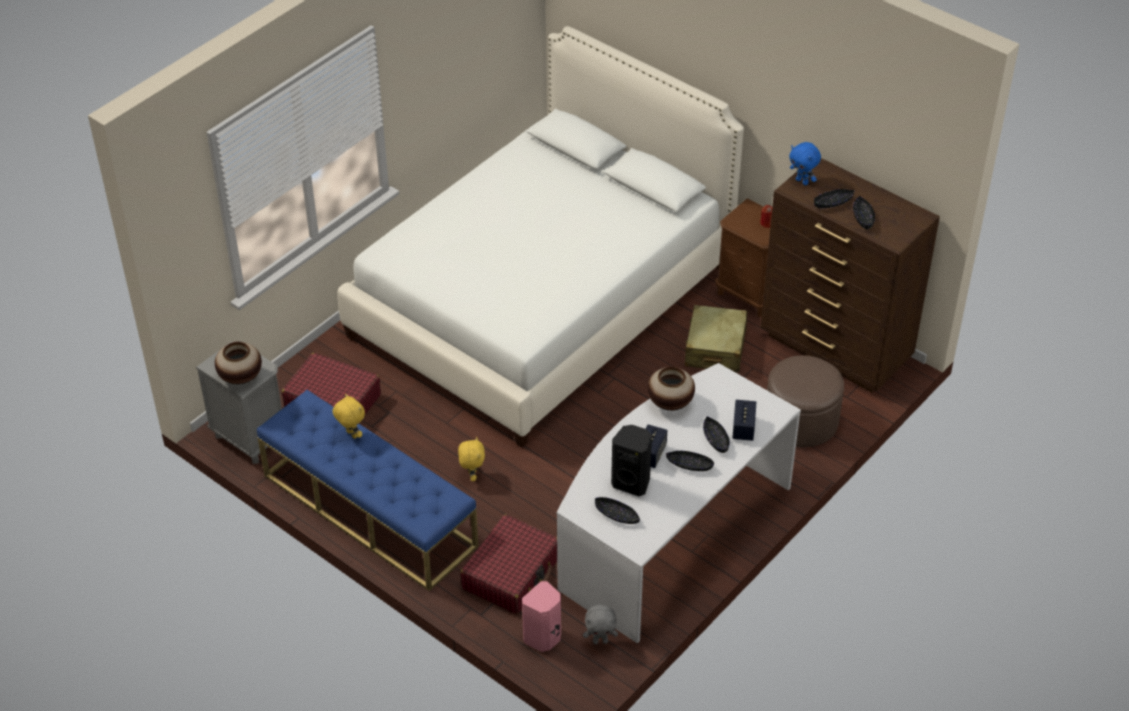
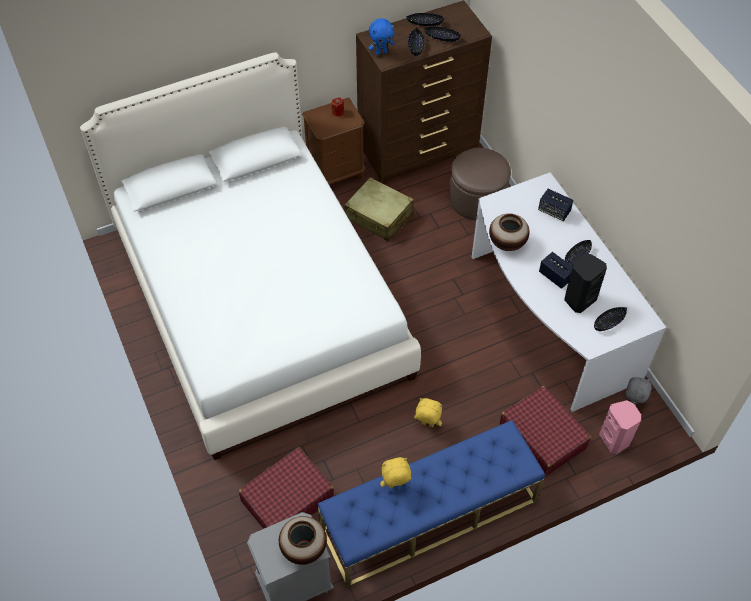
camera: 65 degrees left, 10 degrees up
(715, 439) = (557, 231): black bowl -> black bowl (424, 23)

